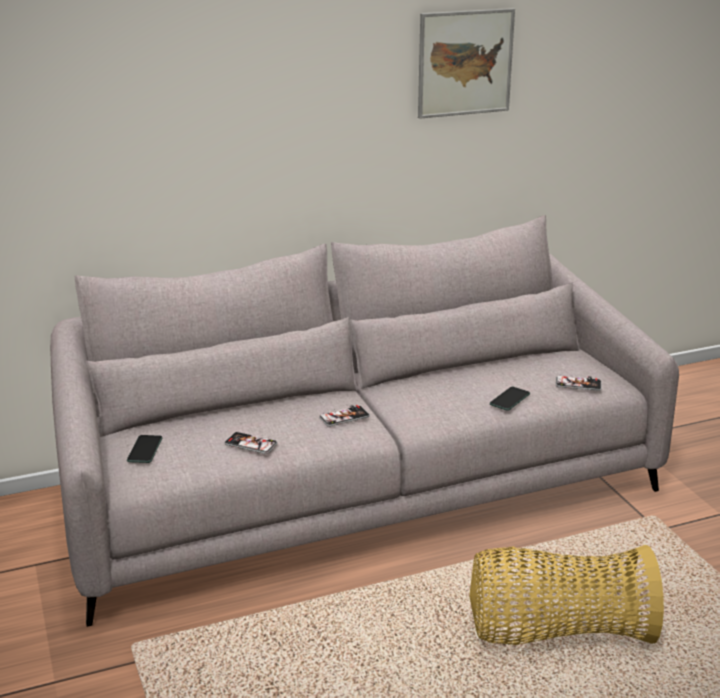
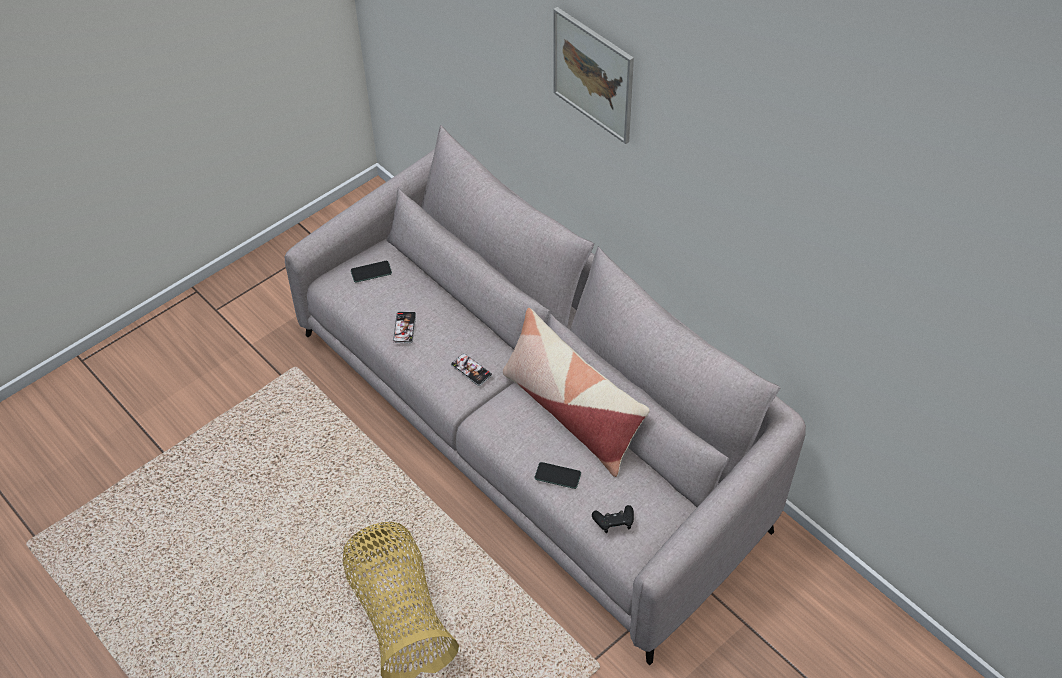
camera: 70 degrees right, 25 degrees up
(436, 379) = (571, 412): none -> pillow
(465, 63) = (758, 198): picture -> picture (593, 75)
(578, 384) = (614, 523): phone -> black game controller

